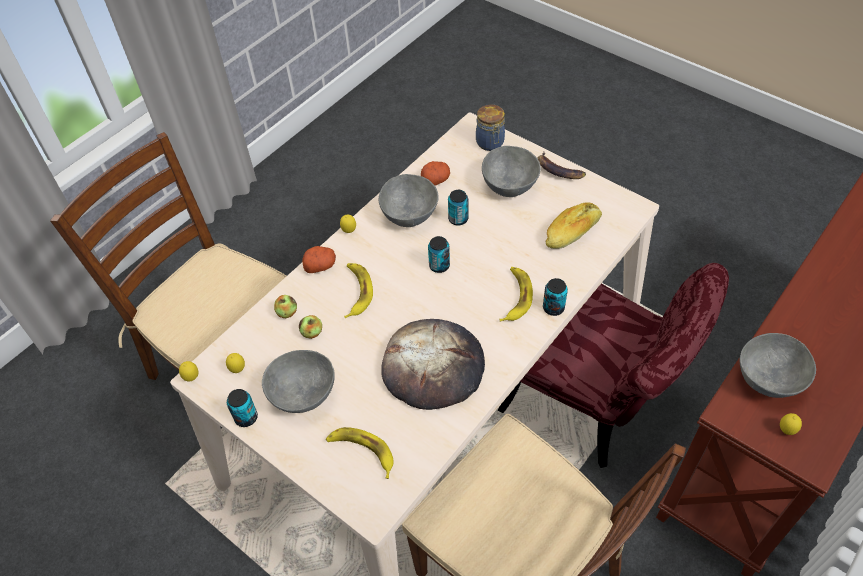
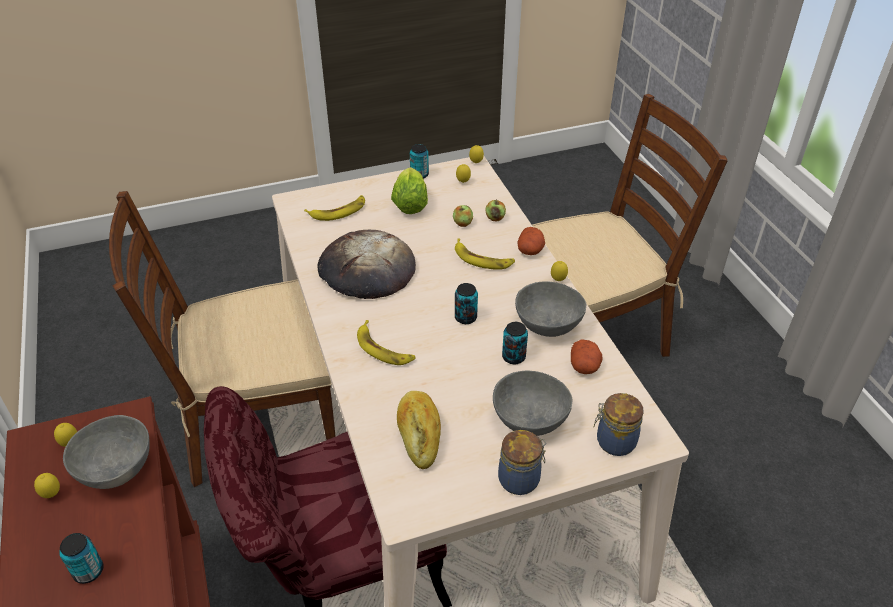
camera: 120 degrees right, 10 degrees down
(304, 395) = (410, 202): grey bowl -> lettuce
(553, 308) = (347, 367): can -> can (88, 571)
(558, 170) = (520, 479): banana -> jar
(823, 402) = (52, 494): none -> lemon

